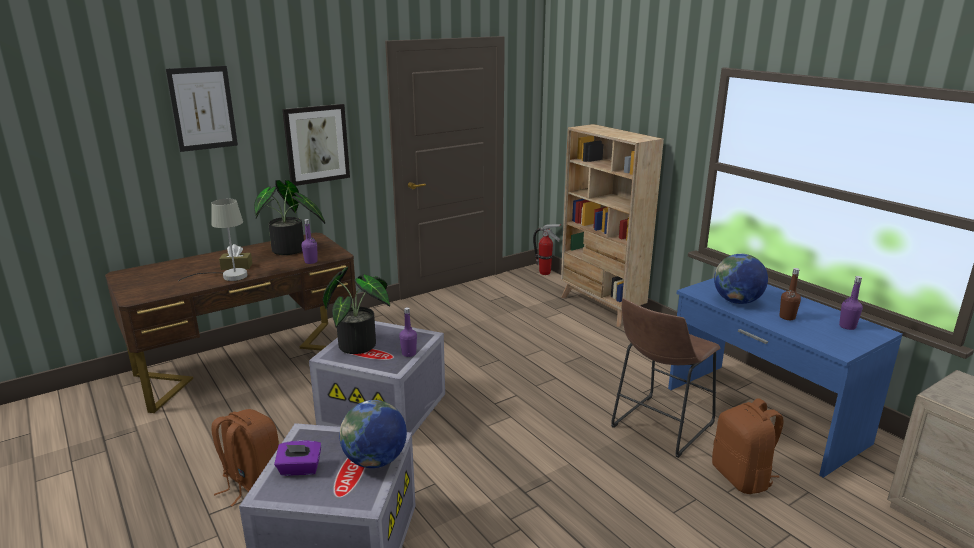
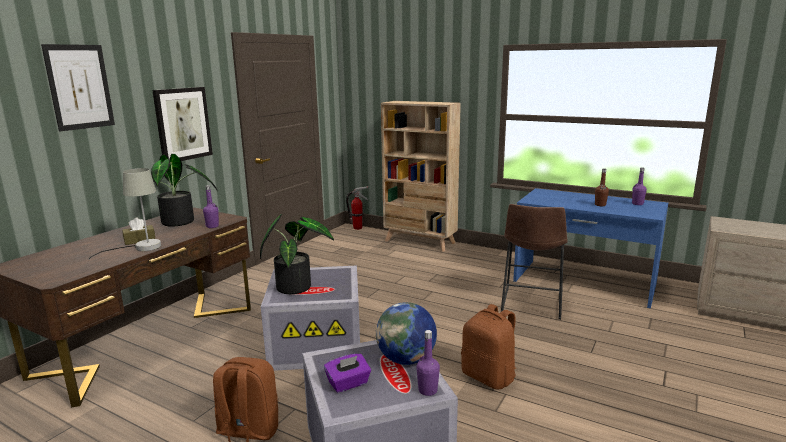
camera: 25 degrees left, 5 degrees down
(409, 353) = (345, 284): purple bottle -> purple bottle (427, 390)
(737, 301) = (561, 202): globe -> none
(742, 477) = (608, 320): brown backpack -> brown backpack (489, 377)

